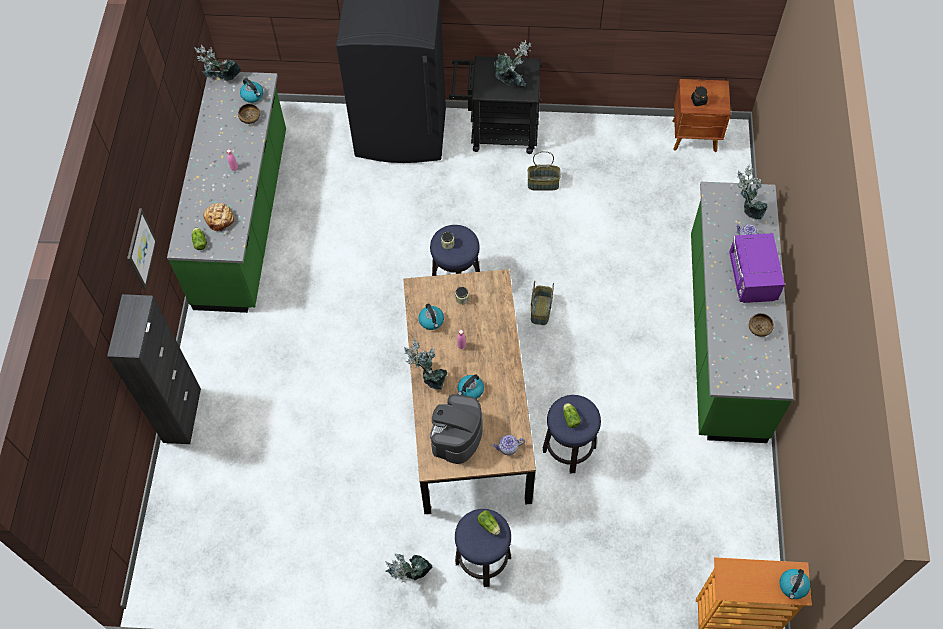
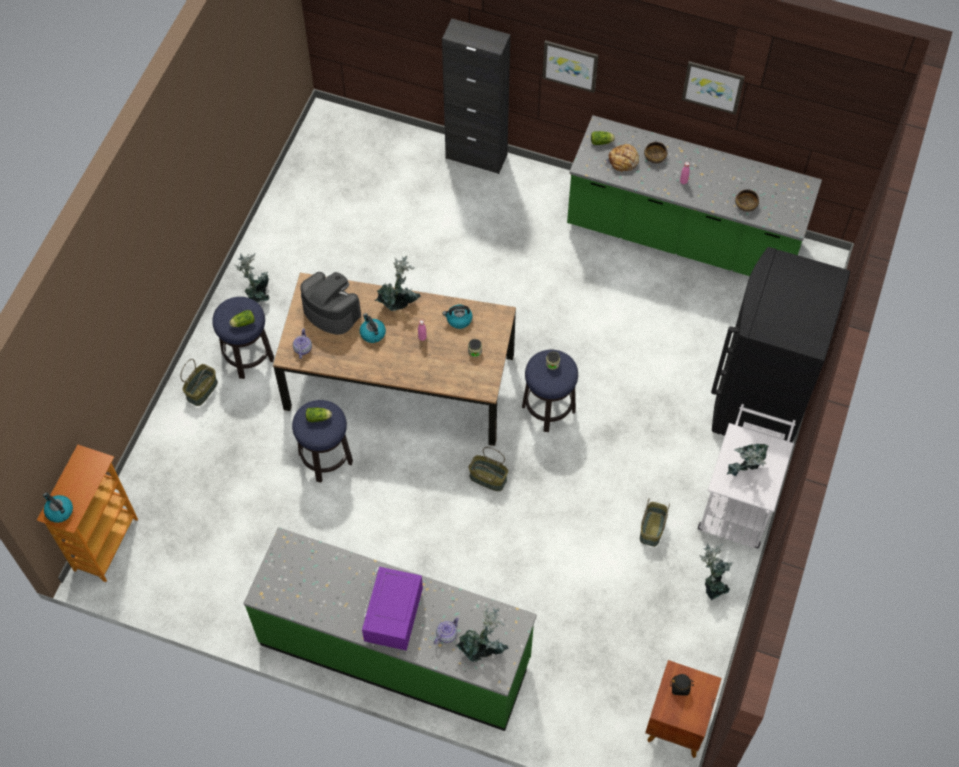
camera: 105 degrees right, 0 degrees up
(162, 110) = (713, 86): none -> picture
(222, 80) = (804, 188): potted plant -> potted plant (712, 583)
(253, 95) = (776, 212): kettle -> none
(496, 132) = (739, 501): black cart -> white cart
(536, 591) = (202, 390): none -> basket
(751, 279) = (393, 617): purple microwave -> purple microwave turned 90 degrees counterclockwise
(759, 328) = (332, 602): bowl -> bowl (655, 157)

